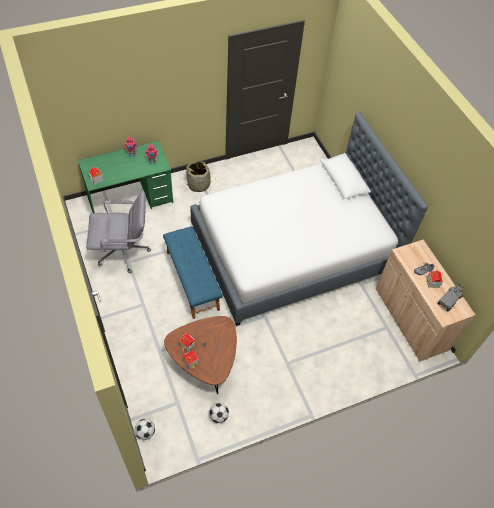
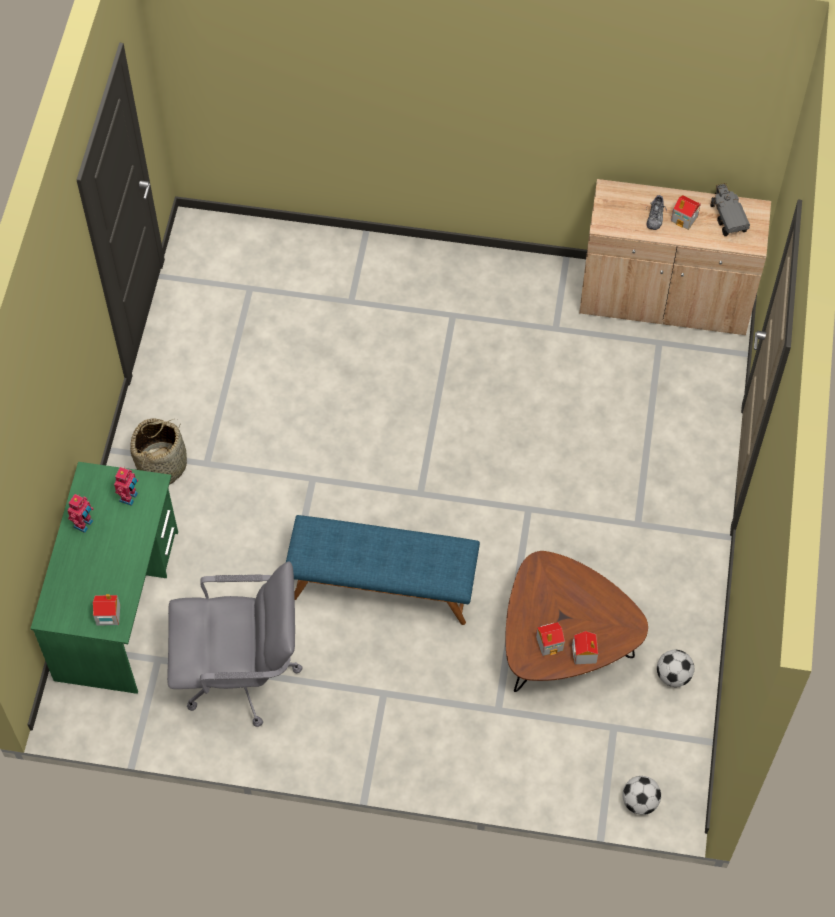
camera: 55 degrees left, 5 degrees up
(123, 252) = (241, 674): grey office chair -> grey office chair turned 60 degrees clockwise
(293, 249) = (420, 389): bed -> none

